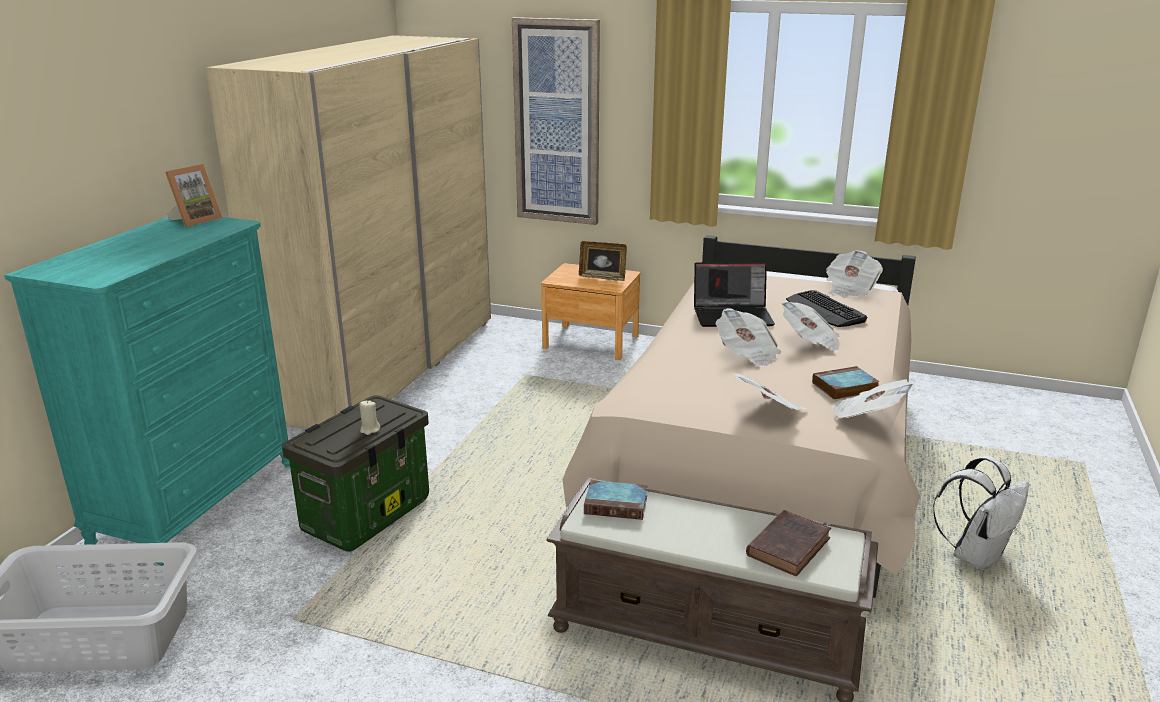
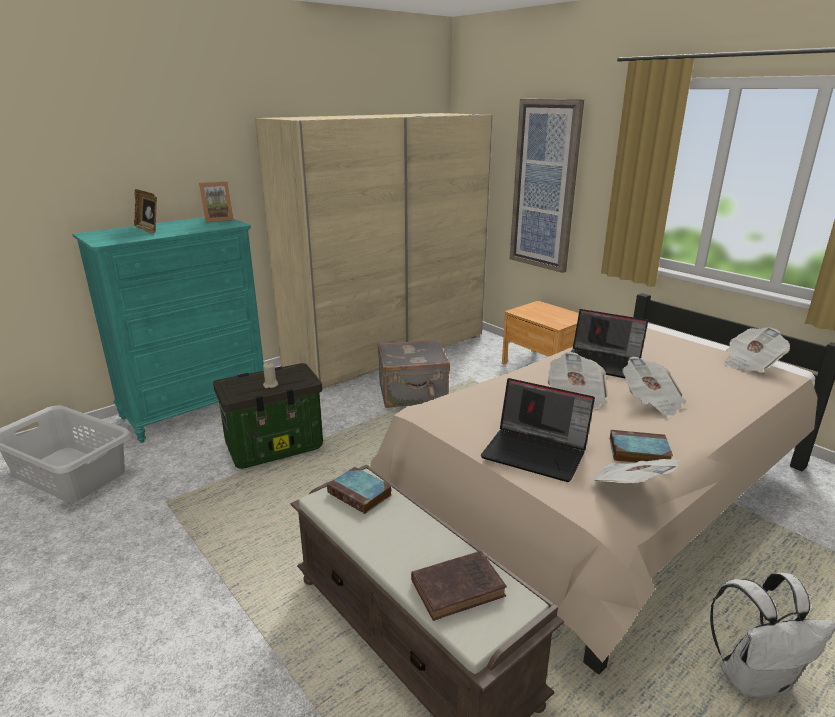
camera: 30 degrees right, 0 degrees up
(475, 408) = (413, 394): none -> grey suitcase
(602, 277) = (556, 316): picture frame -> picture frame (149, 230)
(768, 411) = (536, 452): newspaper -> laptop
(825, 310) = (700, 377): keyboard -> none

